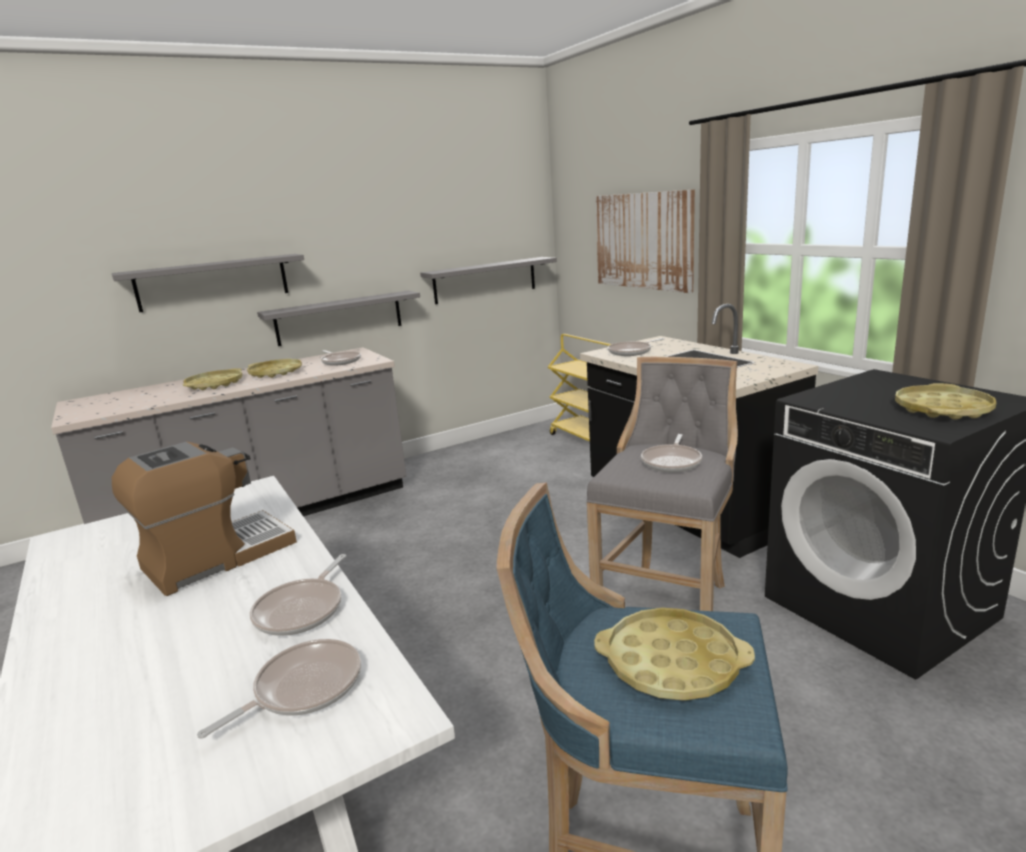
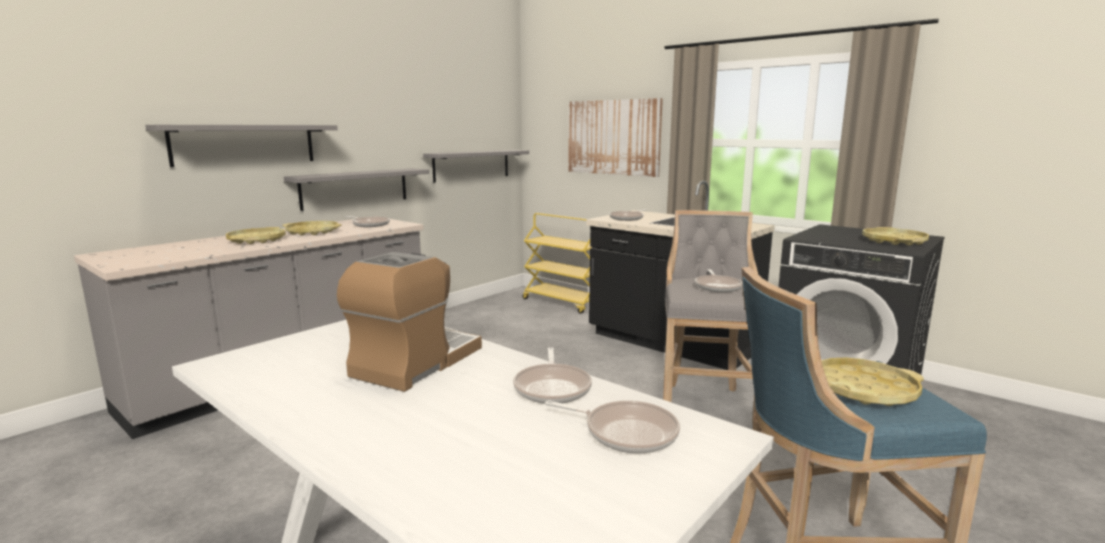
camera: 20 degrees left, 5 degrees down
(303, 688) = (625, 432): frying pan -> frying pan turned 90 degrees clockwise

